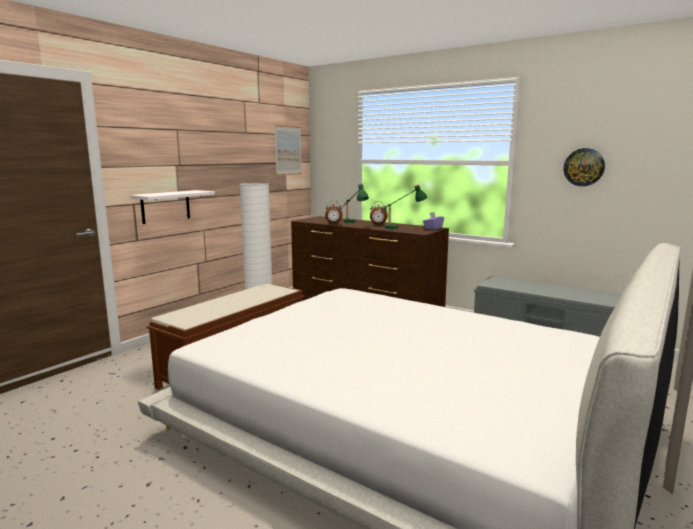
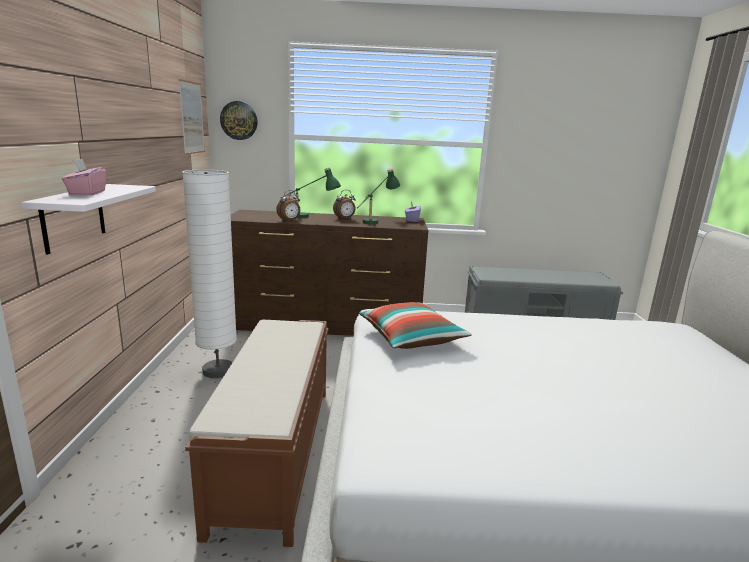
camera: 35 degrees left, 5 degrees up
(168, 193) = (87, 193): none -> pink tissue box
(331, 305) = (411, 338): none -> pillow
(584, 167) = (555, 152): wall clock -> wall clock (239, 120)

